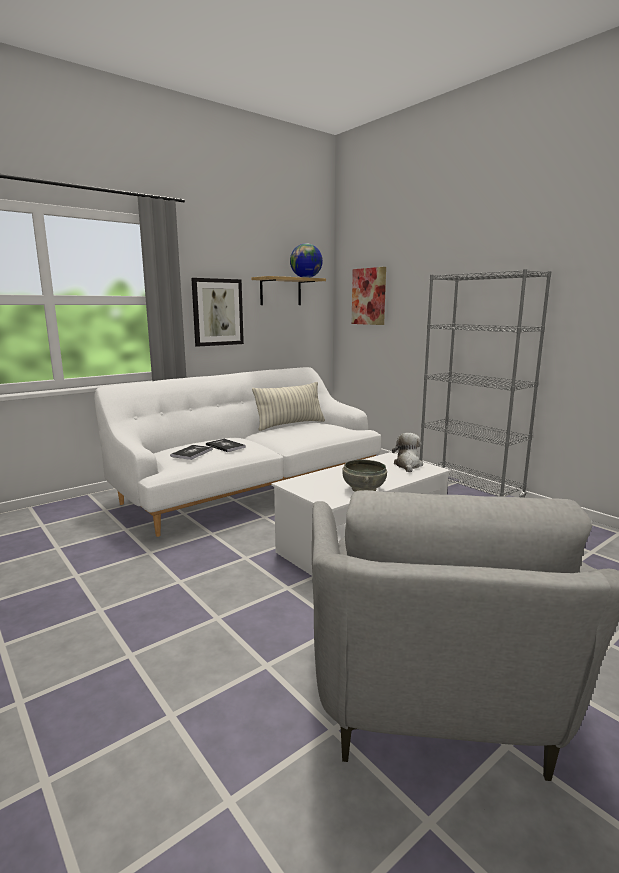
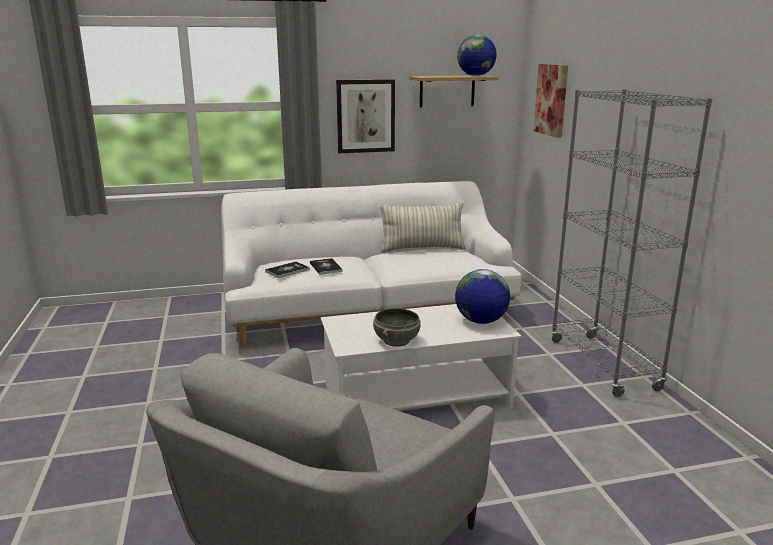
camera: 25 degrees right, 5 degrees up
(408, 465) = (480, 321): plush toy -> globe

